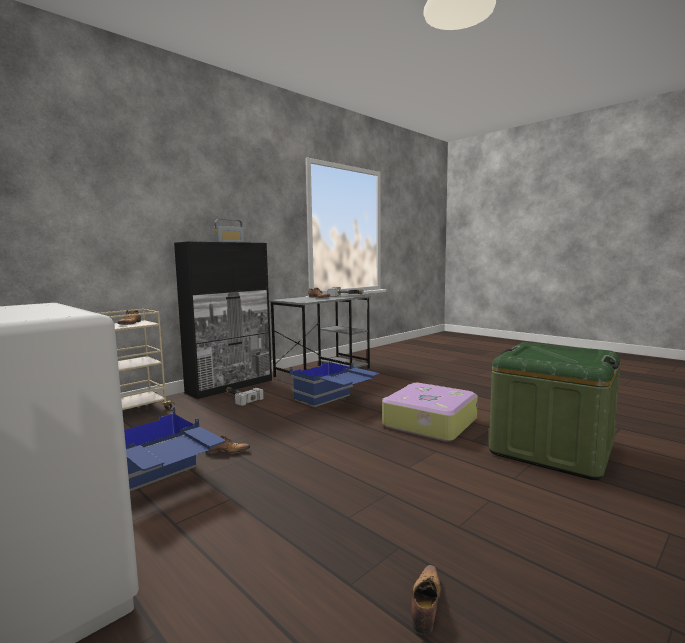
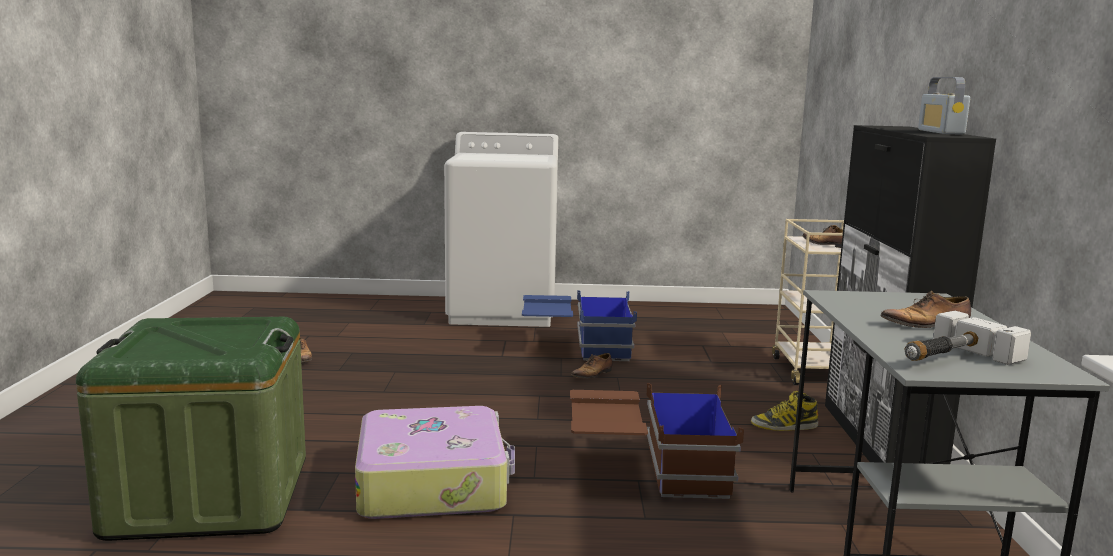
camera: 135 degrees right, 5 degrees up
(240, 398) = (784, 426): hammer -> boot
(335, 402) = (647, 472): blue storage box -> brown storage box

